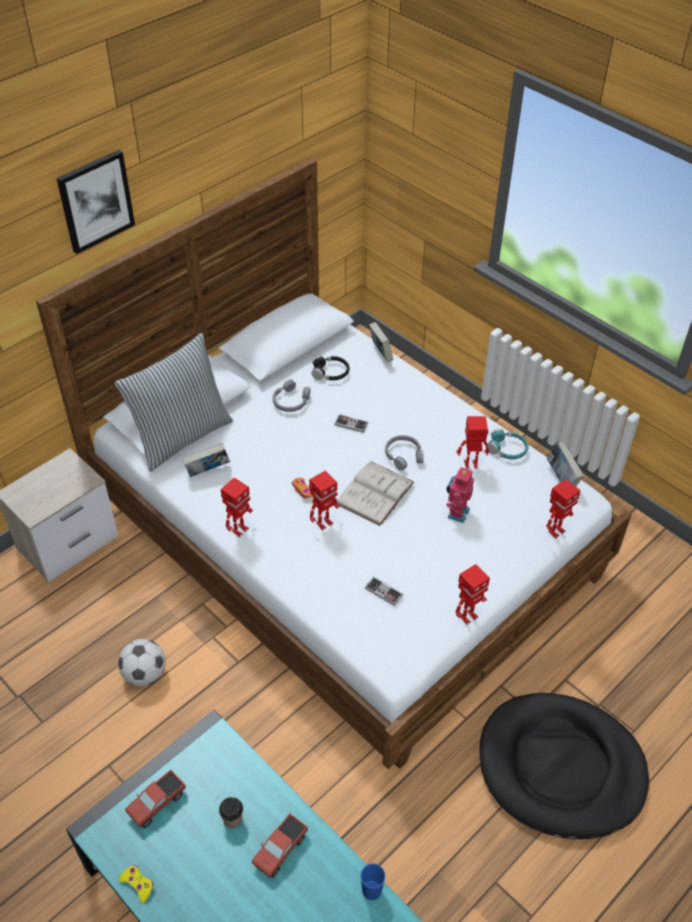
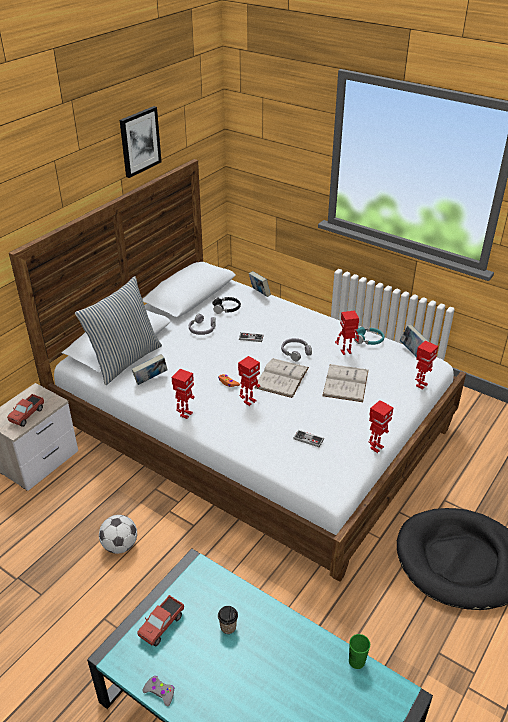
camera: 10 degrees left, 10 degrees down
(95, 201) = (49, 176): picture -> picture (139, 141)
(138, 884) = (160, 692): yellow game controller -> grey game controller
(280, 850) = (273, 644): toy truck -> toy truck (27, 415)
(371, 890) = (356, 661): blue cup -> green cup
(456, 513) = (345, 382): toy robot -> white book

